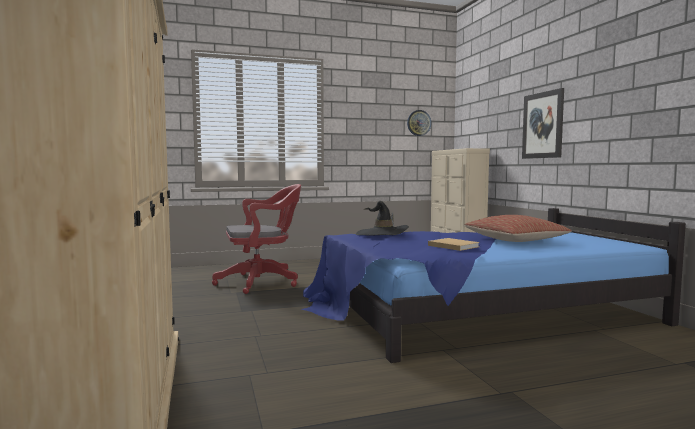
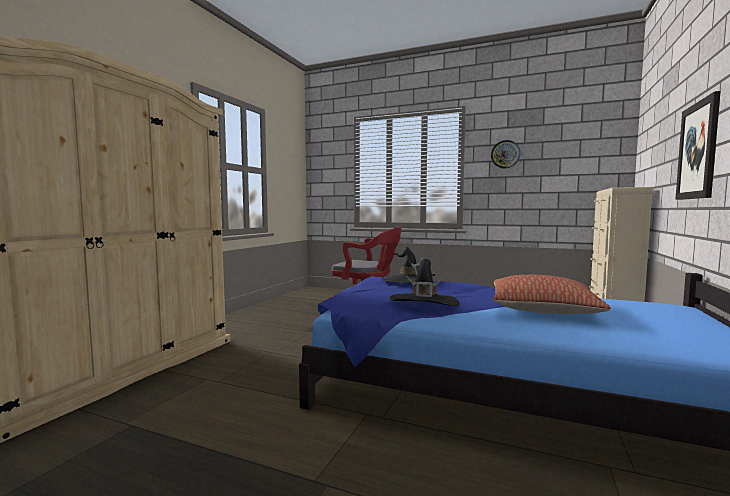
camera: 40 degrees right, 0 degrees up
(418, 123) = (580, 160): wall clock -> wall clock (505, 154)
(452, 246) = (424, 303): beige book -> black hat

